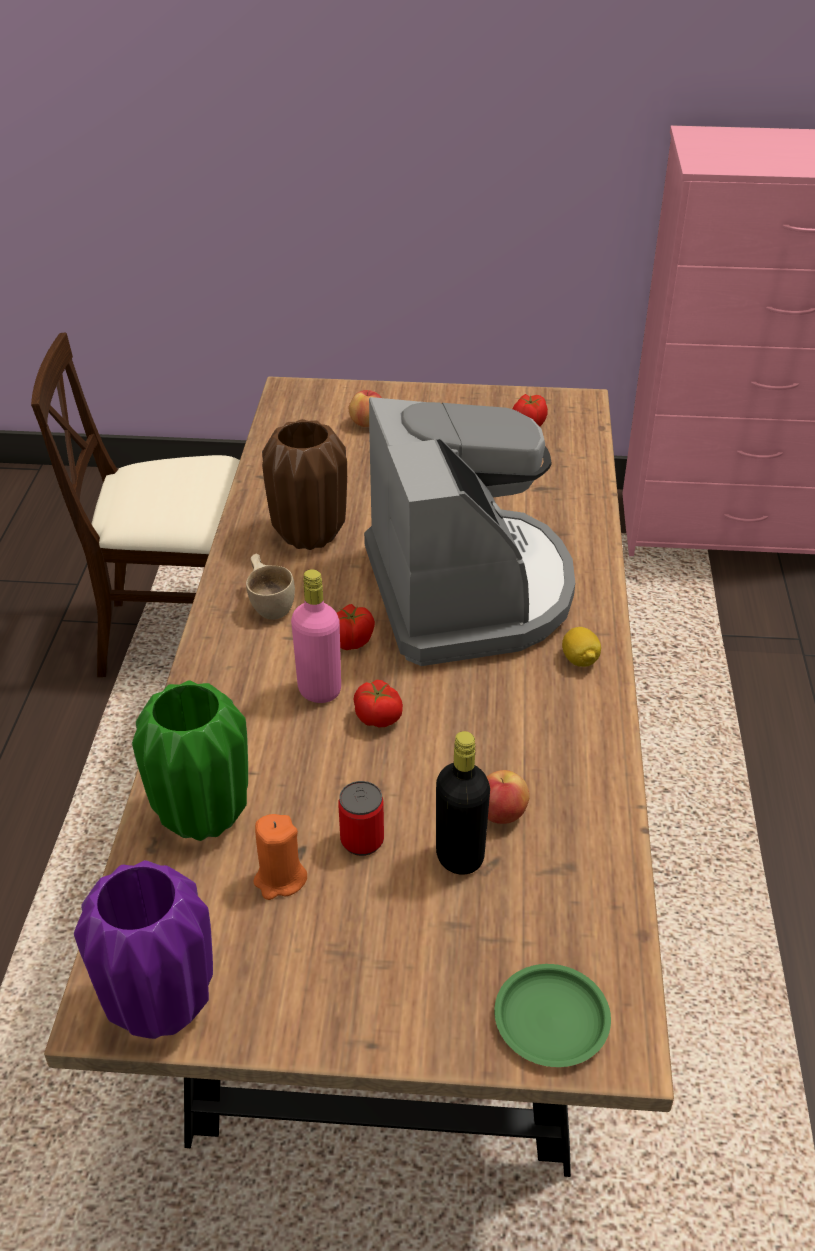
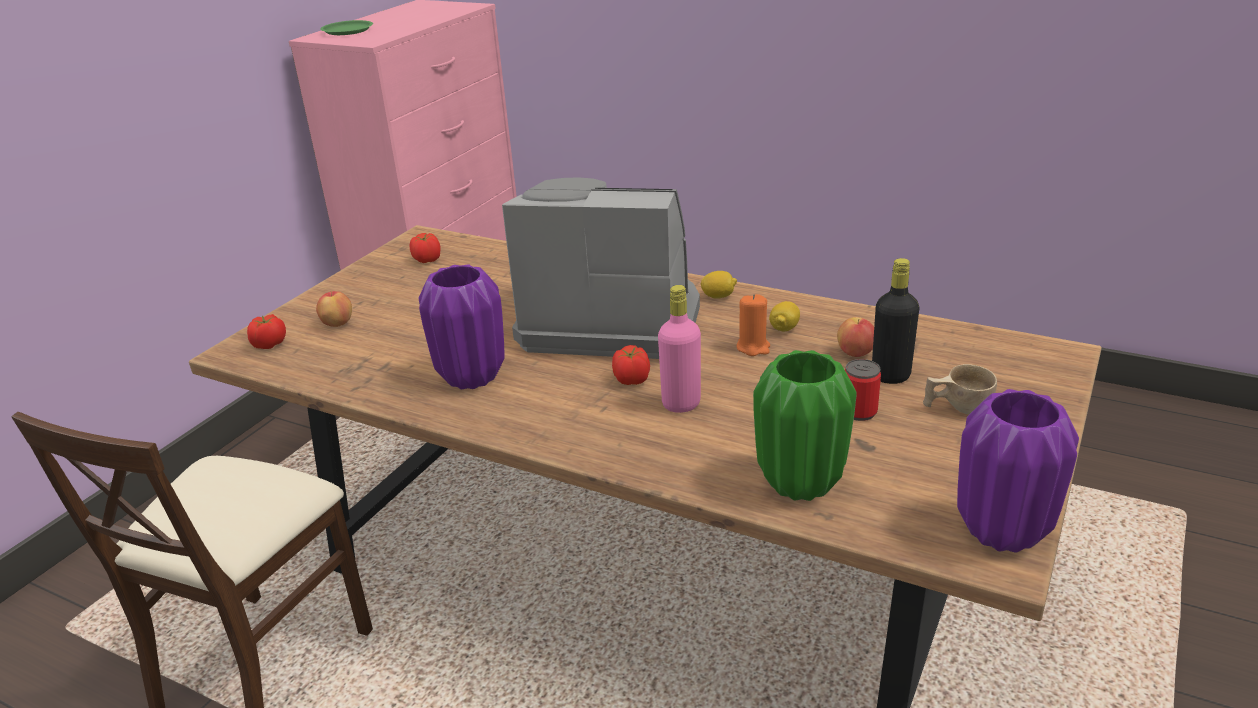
camera: 65 degrees left, 10 degrees down
(270, 603) = (549, 410): beige cup -> beige cup (957, 407)
(280, 879) = (886, 455): orange candle -> orange candle (753, 347)
(308, 535) = (471, 377): brown vase -> purple vase
(378, 718) = (730, 383): tomato -> tomato (269, 344)
(529, 736) = (784, 328): none -> lemon
(550, 1019) = (1040, 371): green plate -> green plate (347, 31)

